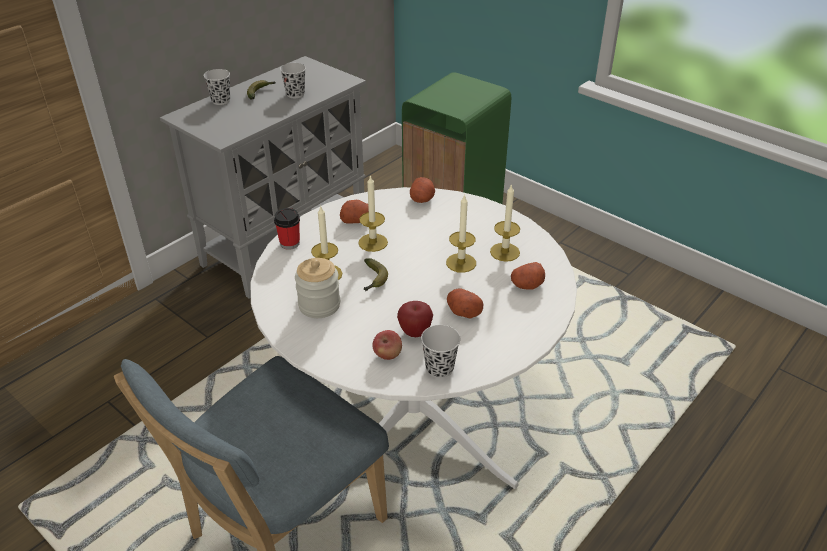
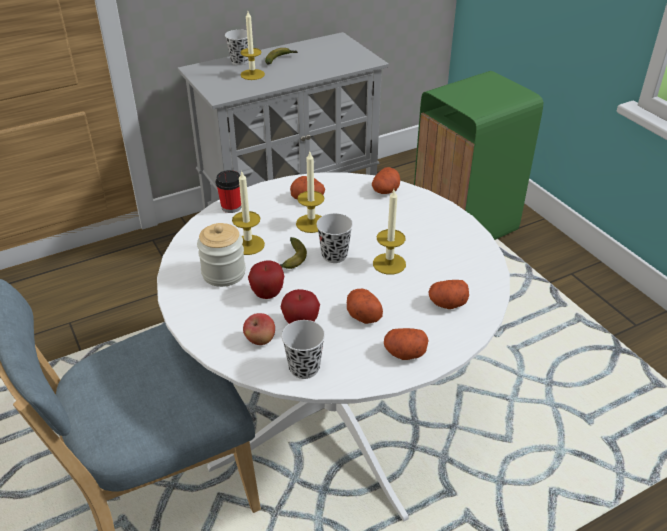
camera: 20 degrees right, 0 degrees up
(295, 94) = (312, 66): black cup -> black cup (334, 255)
(370, 314) = (267, 294): none -> apple
(505, 252) = (442, 263): candle -> candle (252, 74)
(515, 334) = (404, 353): none -> potato

